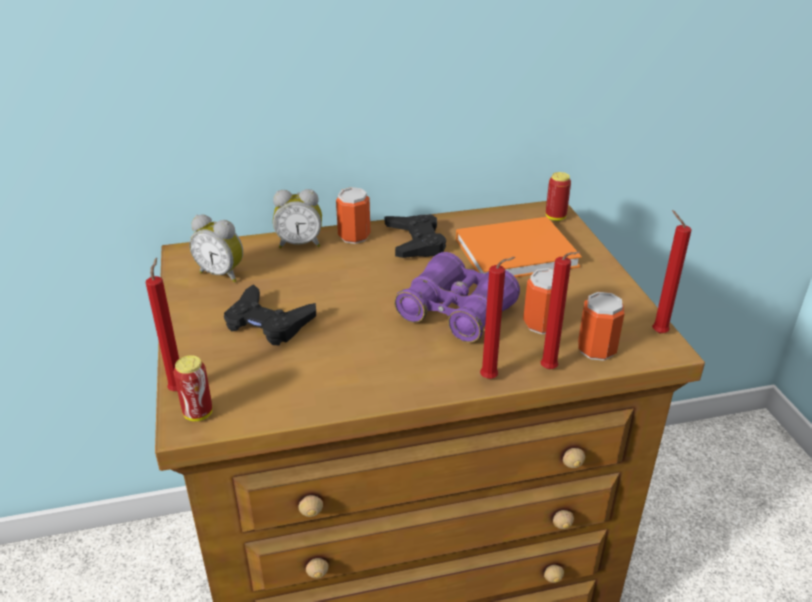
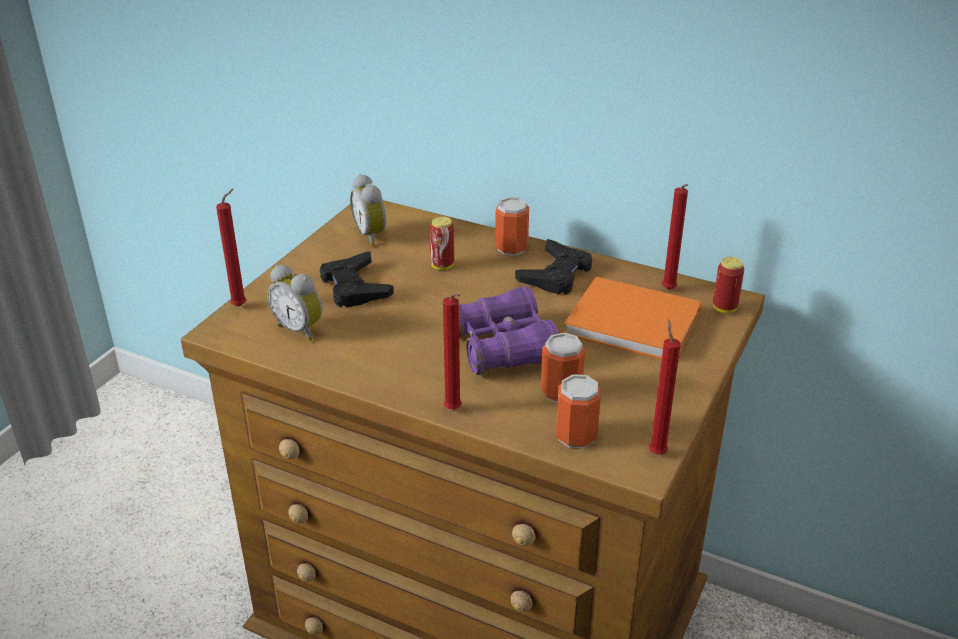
camera: 40 degrees right, 0 degrees up
(198, 413) = (231, 327): can -> can (442, 266)
(300, 243) = (460, 235): alarm clock -> alarm clock (300, 329)
(551, 370) = (511, 430): red candle -> red candle (669, 291)

